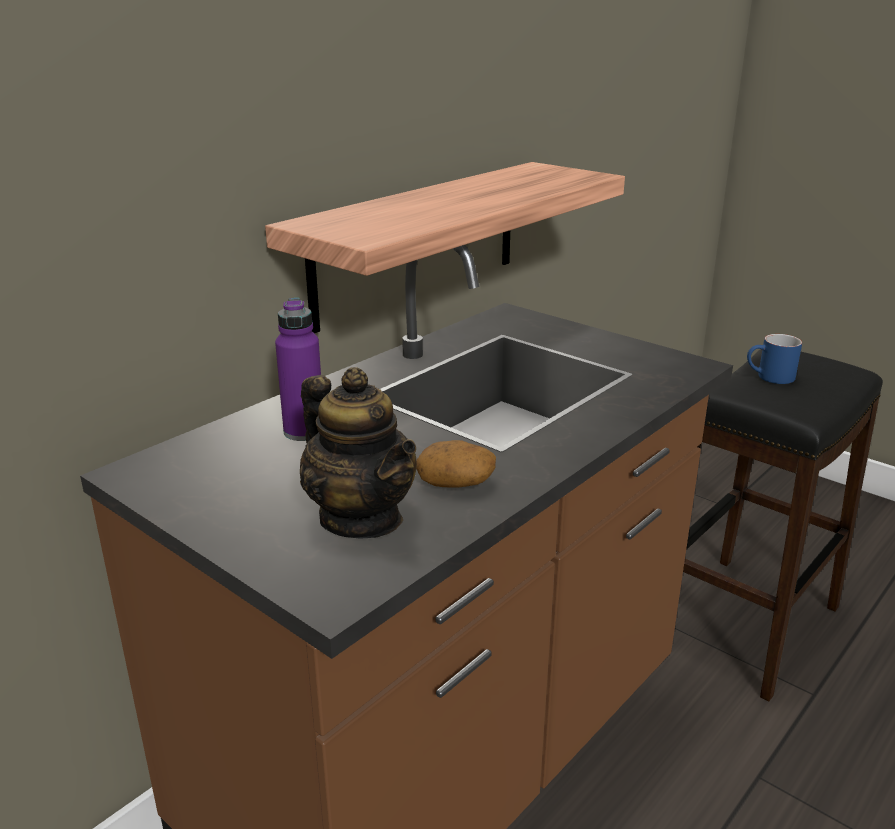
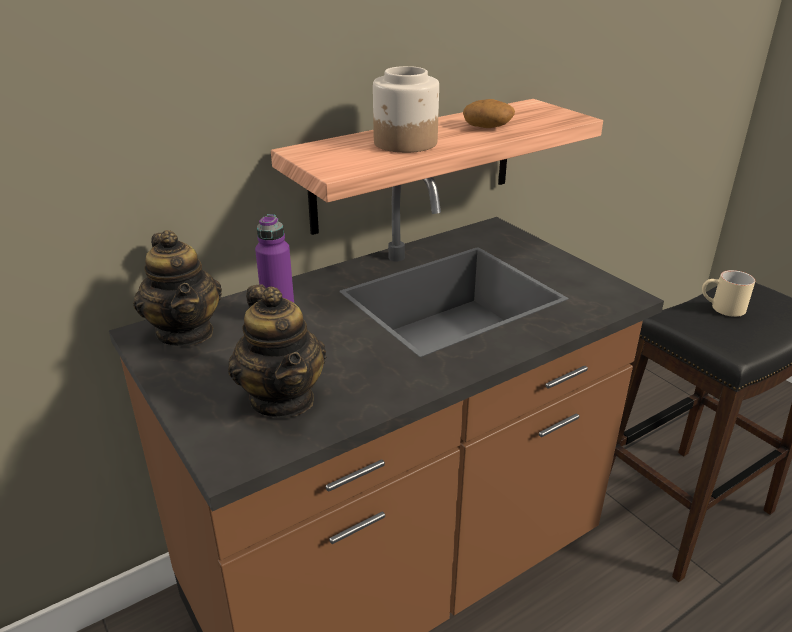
camera: 15 degrees right, 5 degrees up
(190, 464) = (186, 332): none -> teapot
(426, 208) = (405, 143): none -> jar
(456, 482) = (369, 379): potato -> potato (488, 127)
(769, 377) = (722, 308): blue mug -> beige mug

